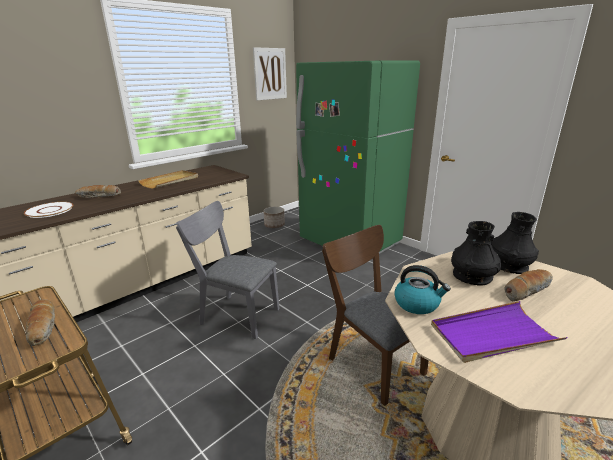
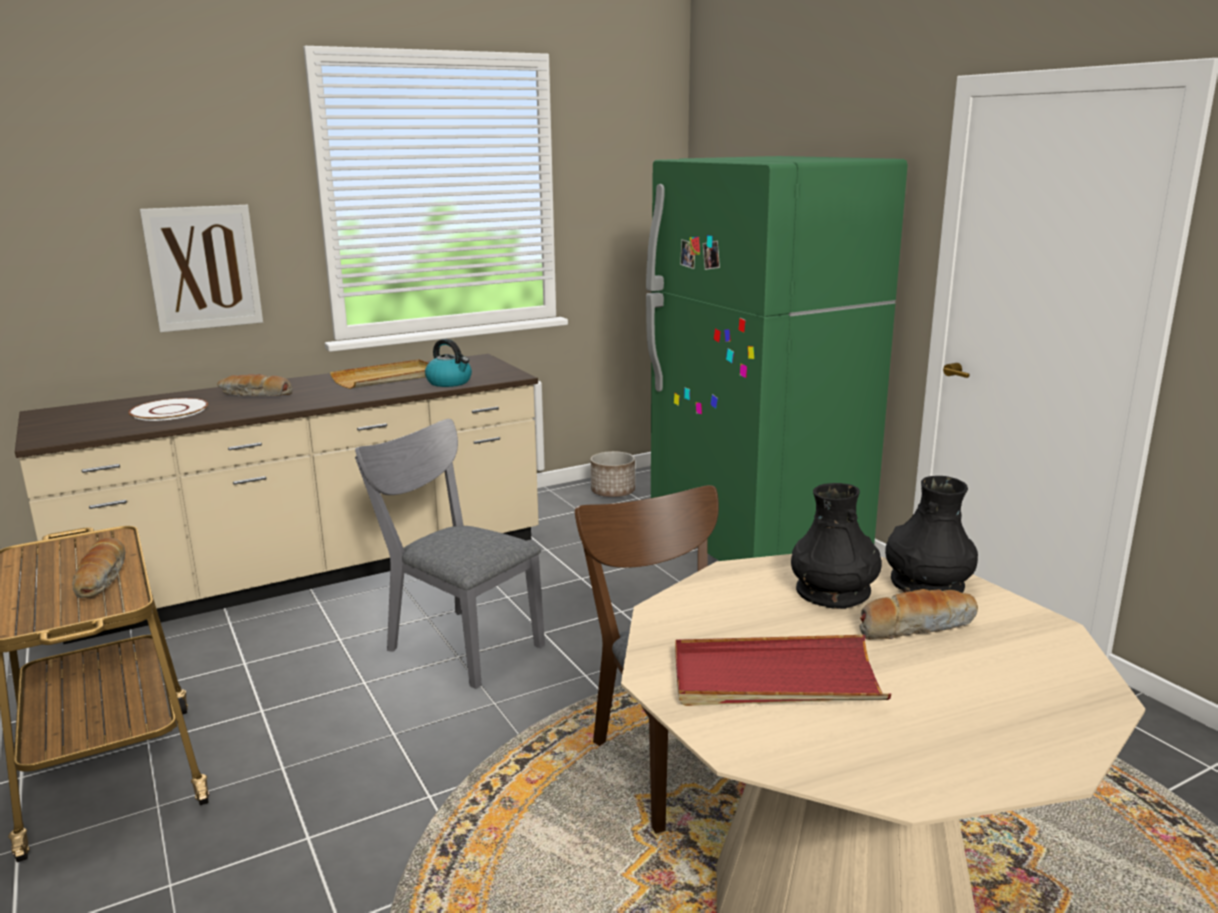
camera: 15 degrees right, 5 degrees down
(270, 74) = (628, 176): picture -> picture (203, 267)
(417, 304) = (684, 619): kettle -> kettle (450, 382)
(493, 335) = (775, 679): purple tray -> red tray

